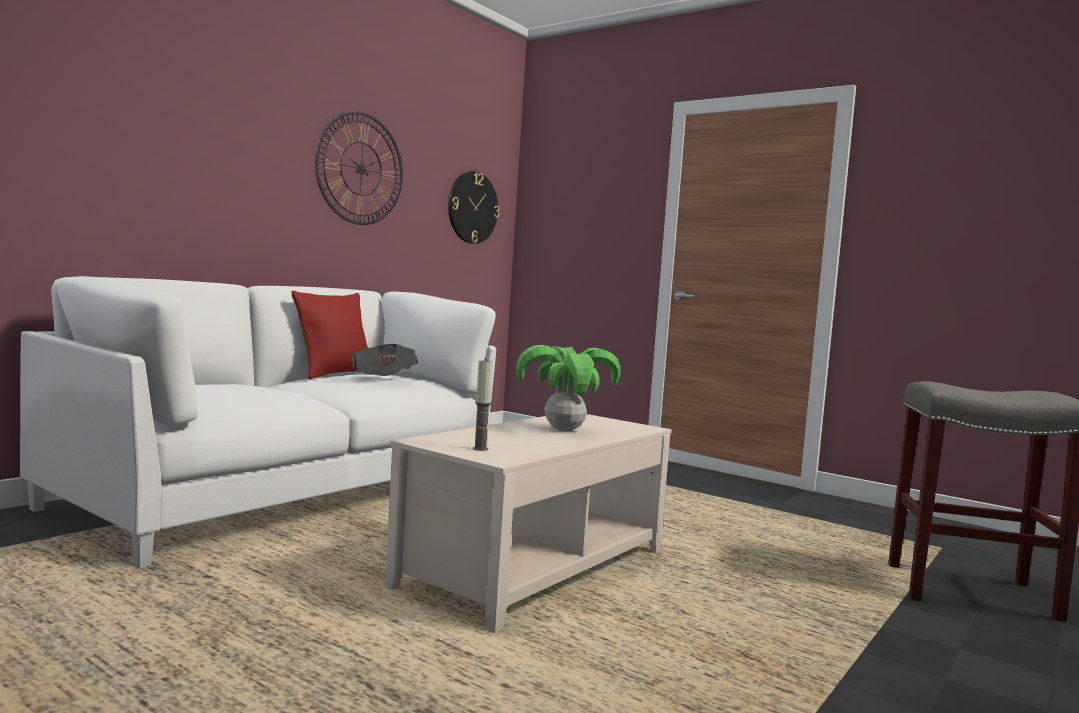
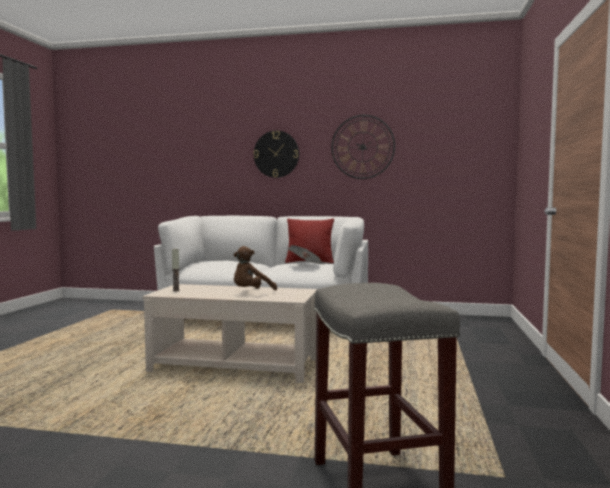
camera: 65 degrees right, 0 degrees up
(472, 207) = (464, 155): wall clock -> wall clock (276, 154)
(564, 429) = (251, 292): potted plant -> brown plush toy

